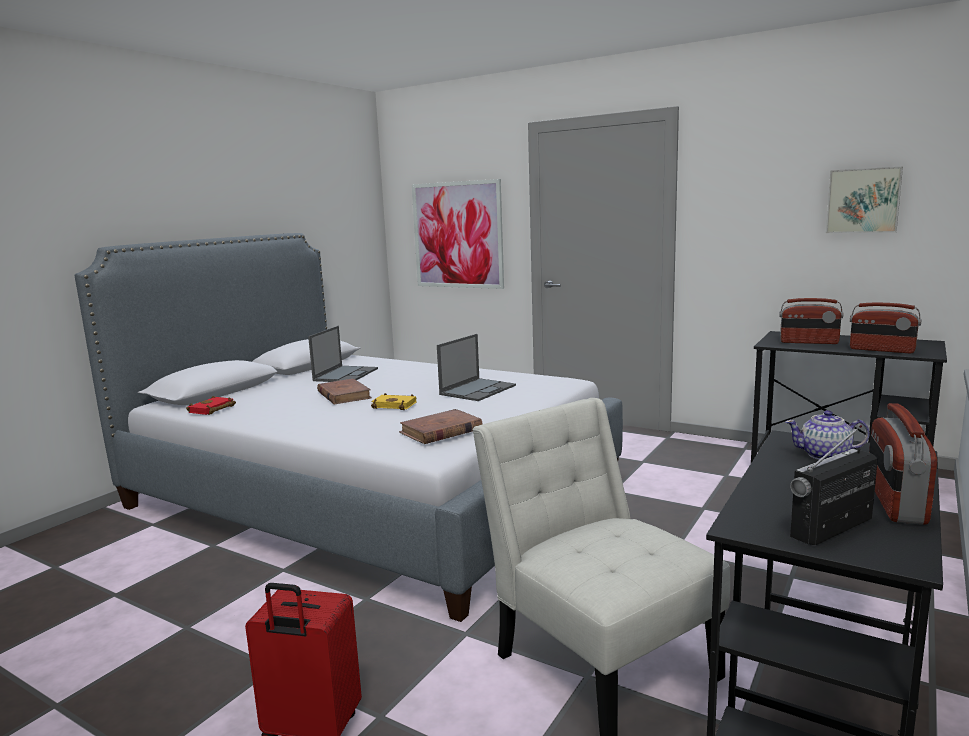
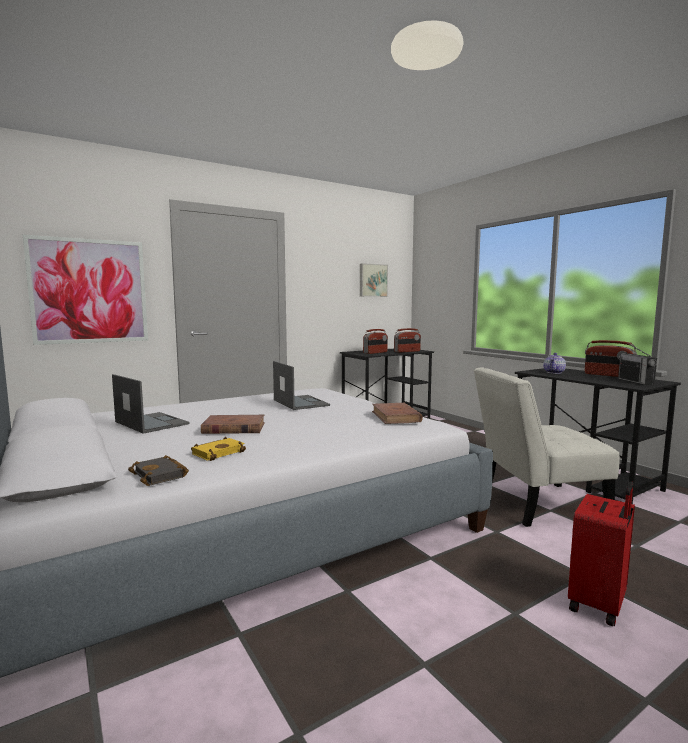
camera: 65 degrees left, 5 degrees down
(212, 410) = (161, 475): red book -> black book
(396, 405) = (307, 418): yellow book -> yellow book (218, 452)

